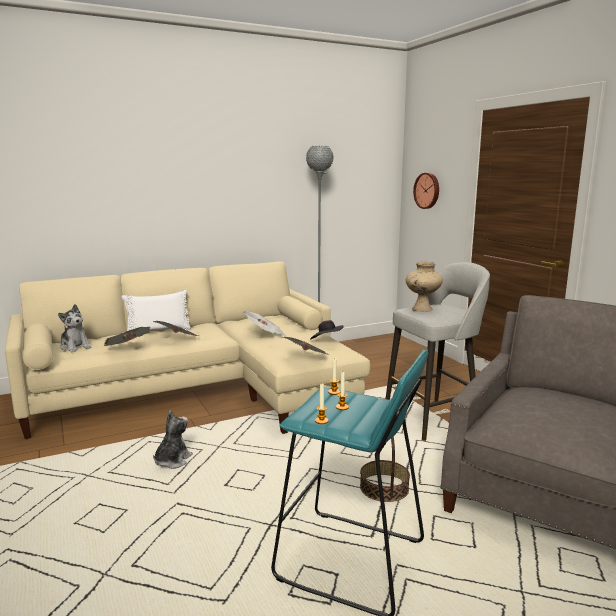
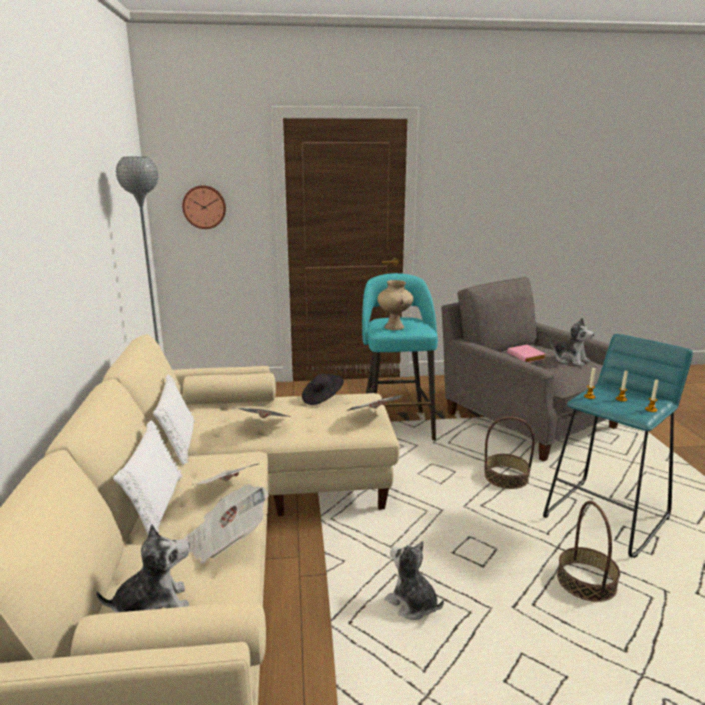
camera: 70 degrees left, 5 degrees up
(224, 544) = (586, 581): none -> basket
(230, 322) = (178, 443): none -> white pillow
(433, 419) = (396, 425): grey stool -> turquoise stool
(533, 398) = (527, 357): none -> pink book
(569, 424) = (570, 360): none -> plush toy

